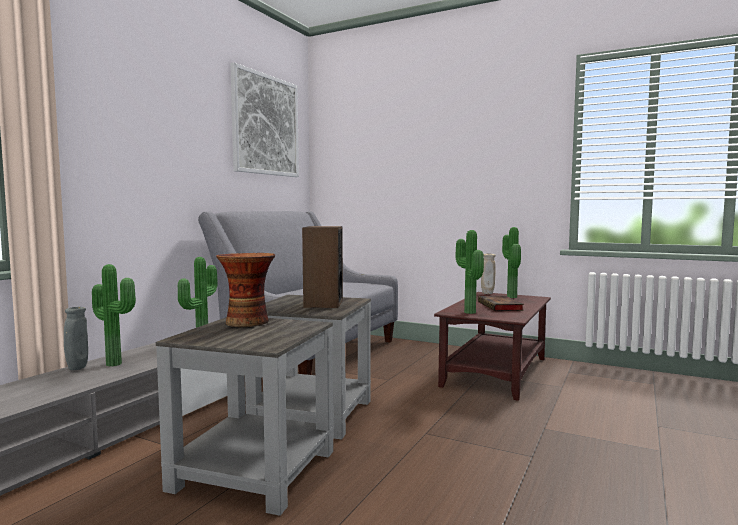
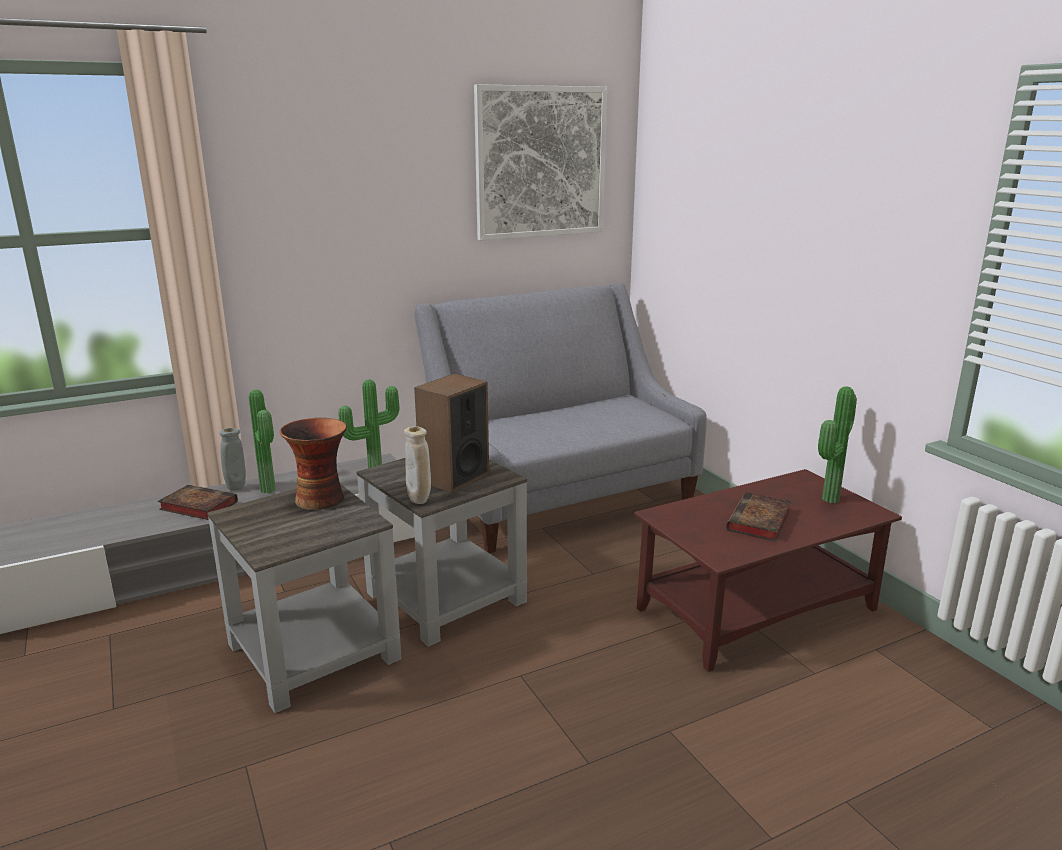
camera: 35 degrees right, 15 degrees up
(51, 384) = (196, 506): none -> book
(468, 312) = (682, 522): potted plant -> none
(487, 294) = (808, 479): beige vase -> beige vase (419, 501)

